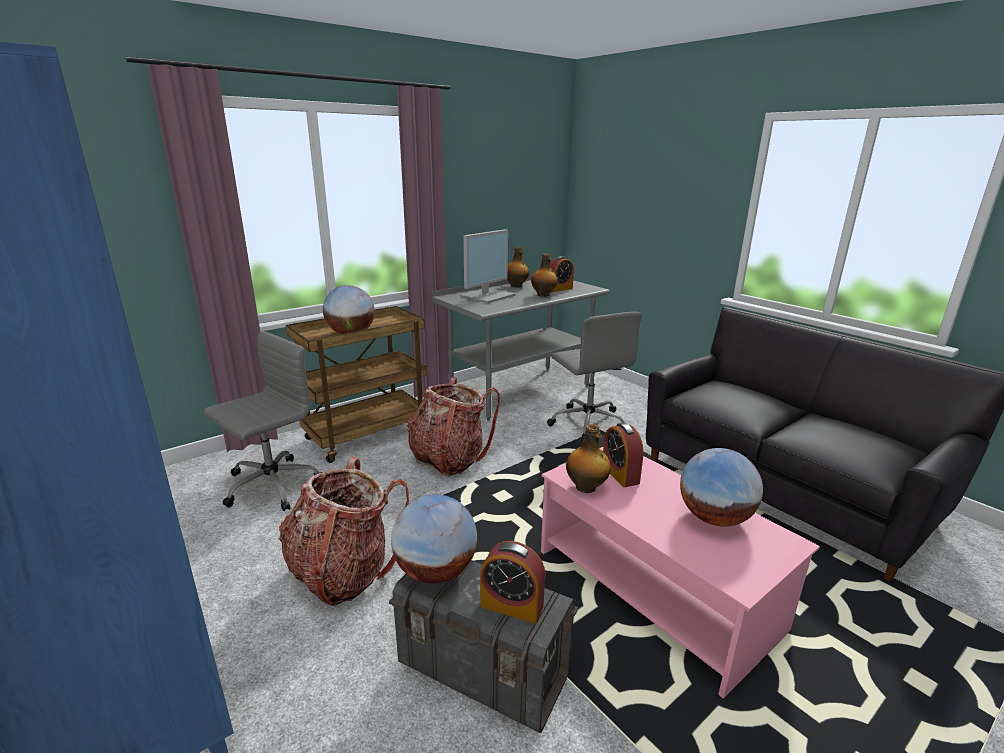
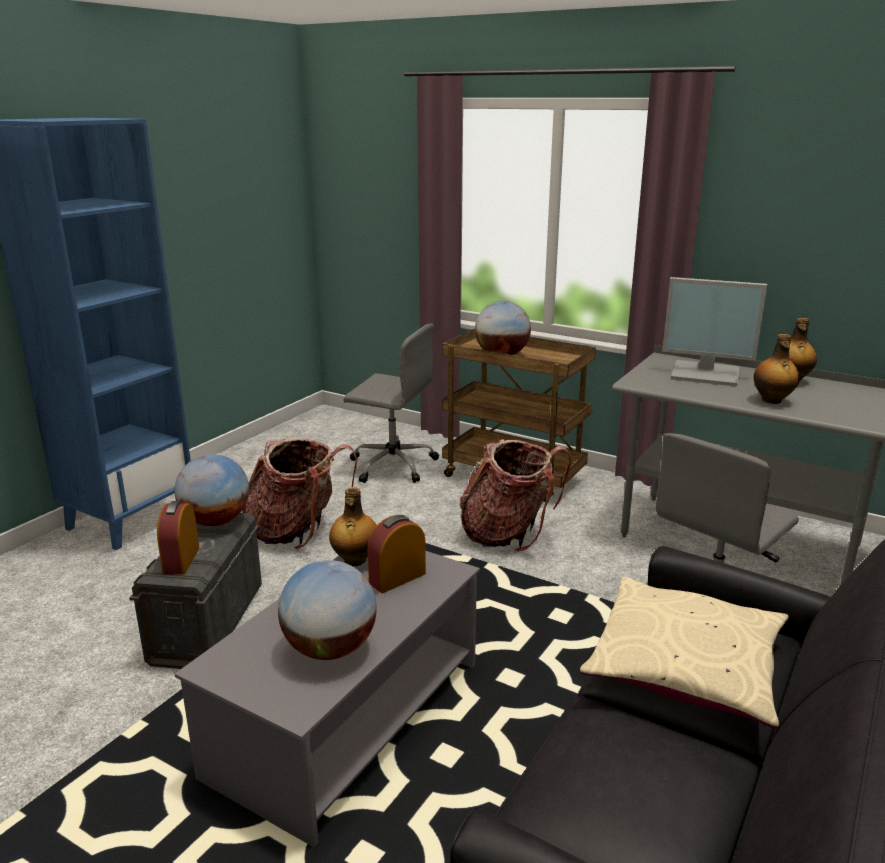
camera: 70 degrees right, 0 degrees up
(559, 289) = (829, 405): alarm clock -> none
(656, 589) = (347, 719): pink coffee table -> grey coffee table
(749, 403) = (686, 665): none -> beige pillow

